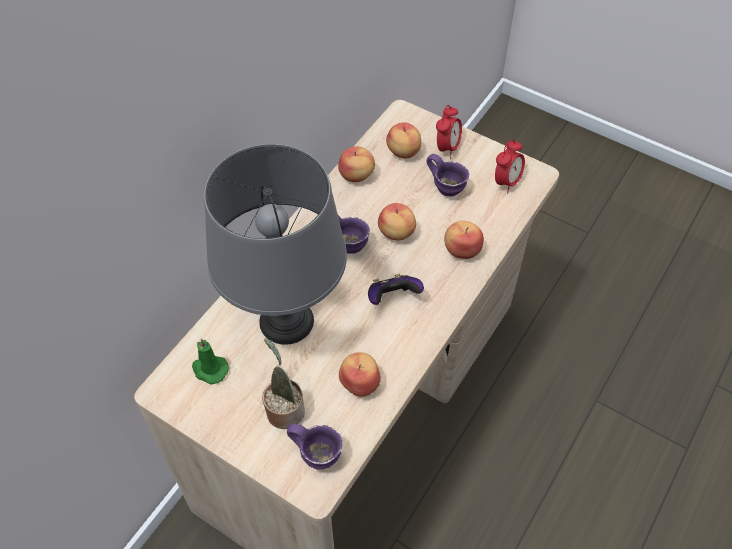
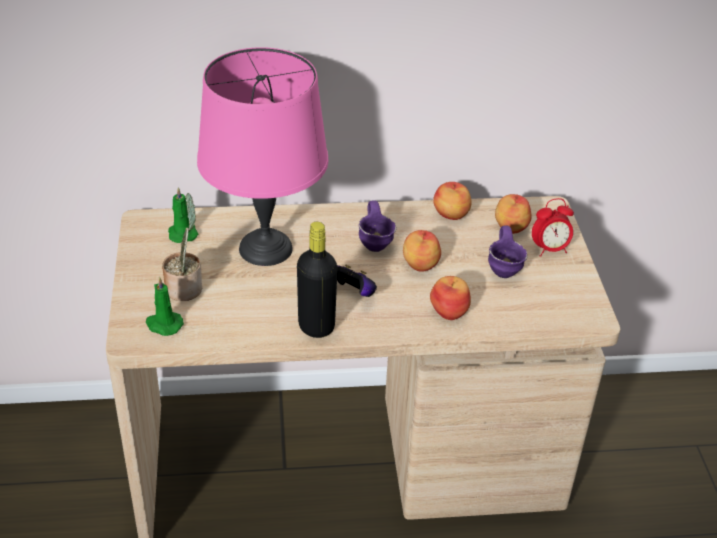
camera: 50 degrees right, 15 degrees down
(288, 321) = (266, 249): grey table lamp -> pink table lamp
(318, 453) = (163, 324): purple mug -> green candle
(360, 382) = (250, 316): apple -> none
(410, 344) = (316, 326): none -> black bottle
(506, 182) = (560, 303): alarm clock -> none

